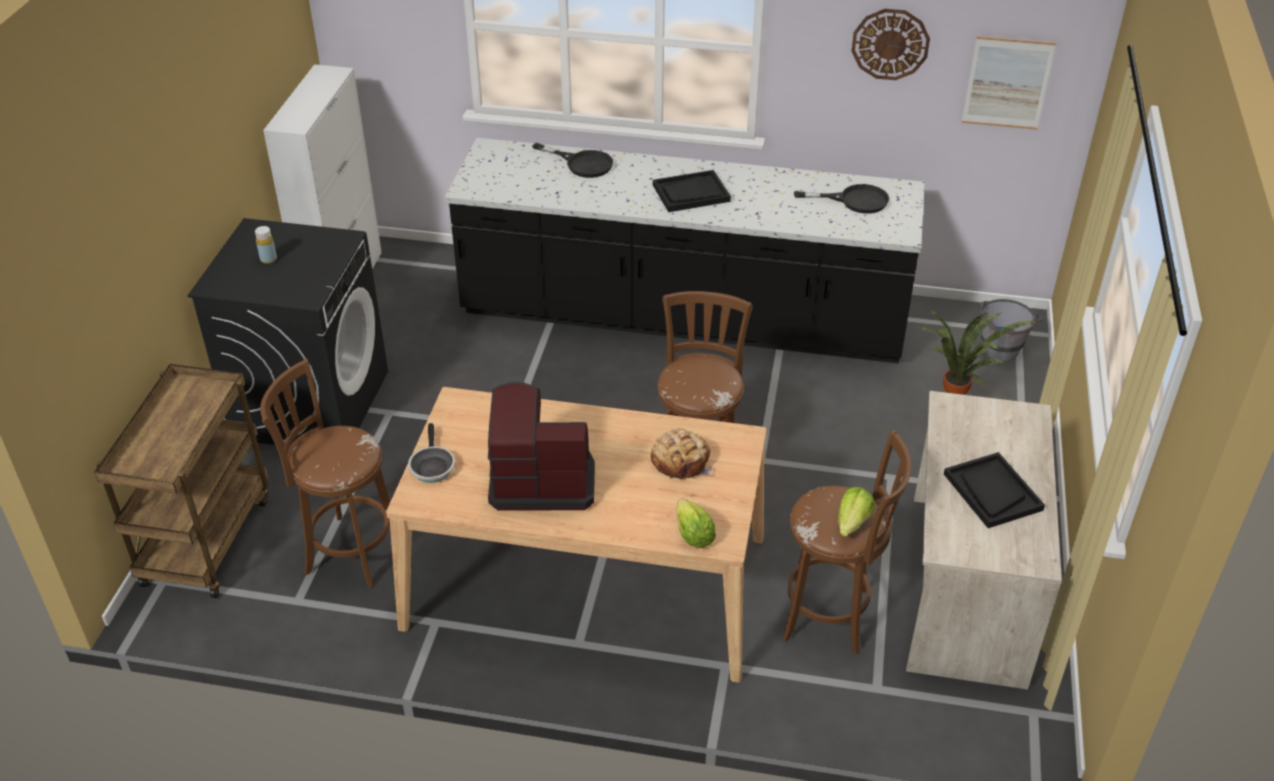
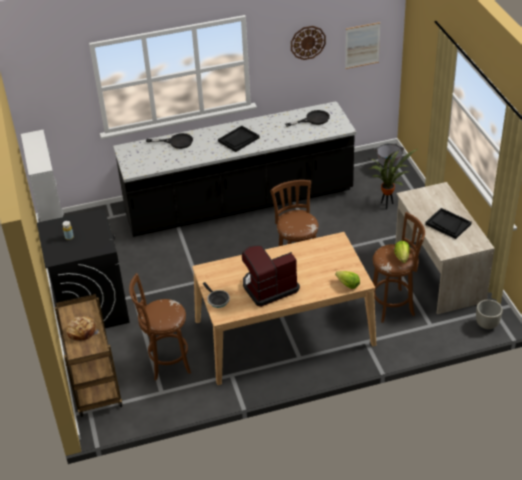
camera: 25 degrees left, 0 degrees up
(681, 461) = (320, 258): bread -> bread (82, 331)
(998, 739) = (487, 324): none -> grey planter

